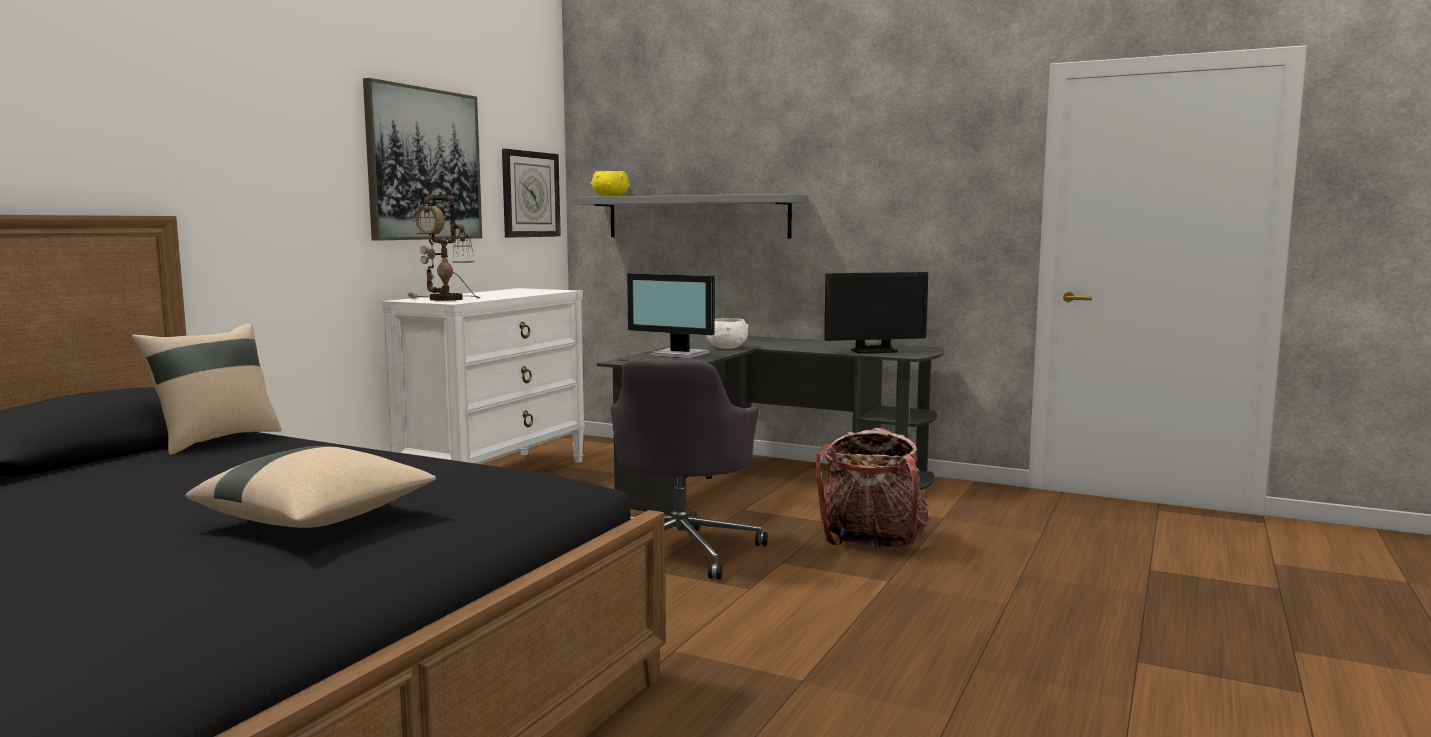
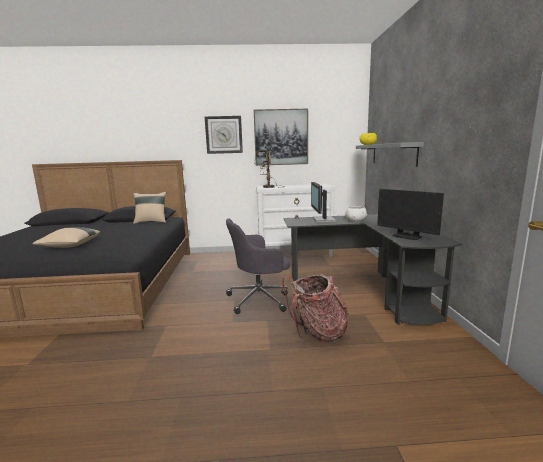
camera: 60 degrees right, 5 degrees up
(530, 194) = (341, 145): wall clock -> wall clock (224, 135)

